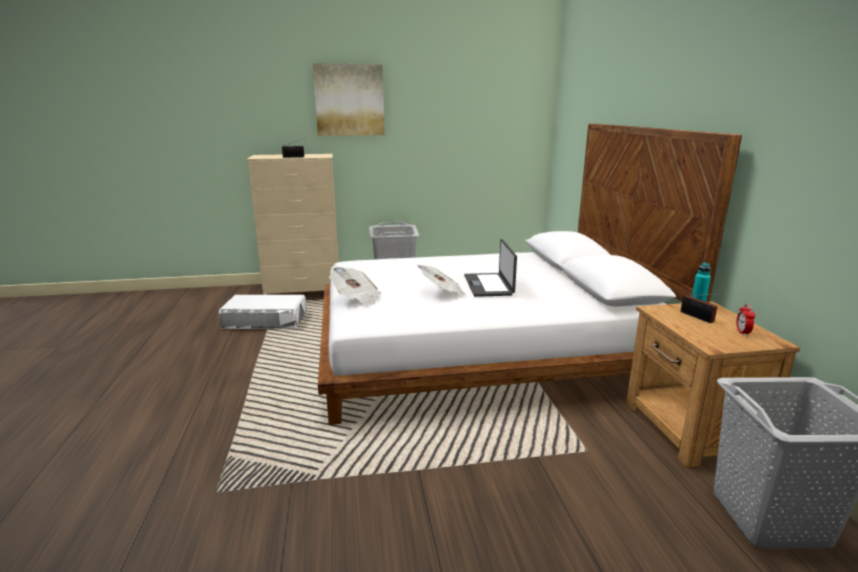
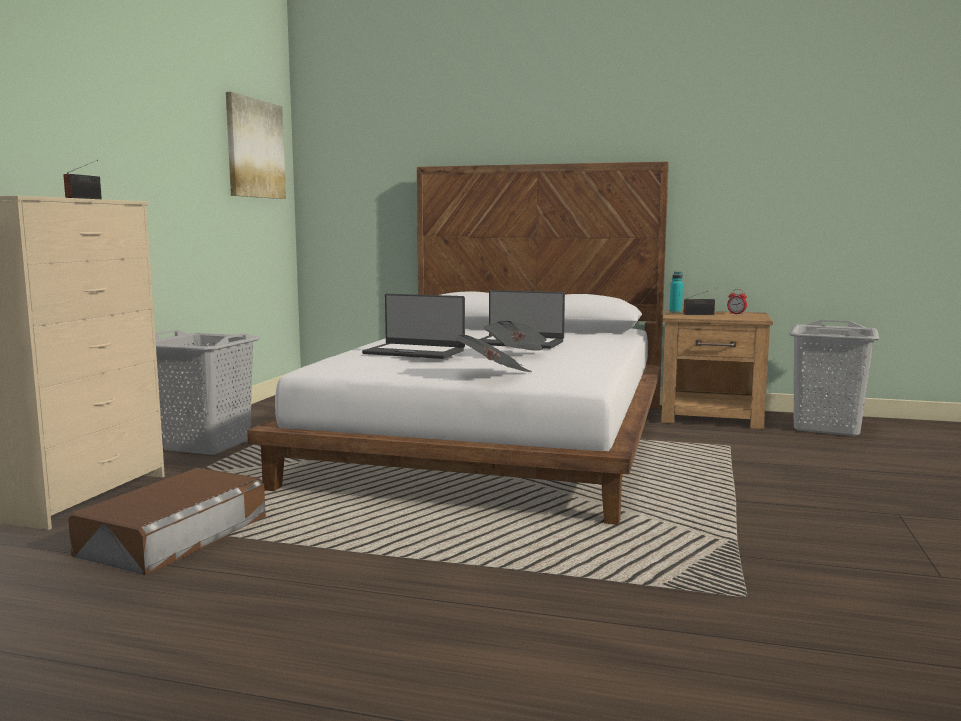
camera: 65 degrees left, 10 degrees down
(265, 320) = (175, 536): white storage box -> brown storage box
(349, 100) = (85, 102): picture -> picture (255, 149)
(405, 269) = (414, 352): none -> laptop

